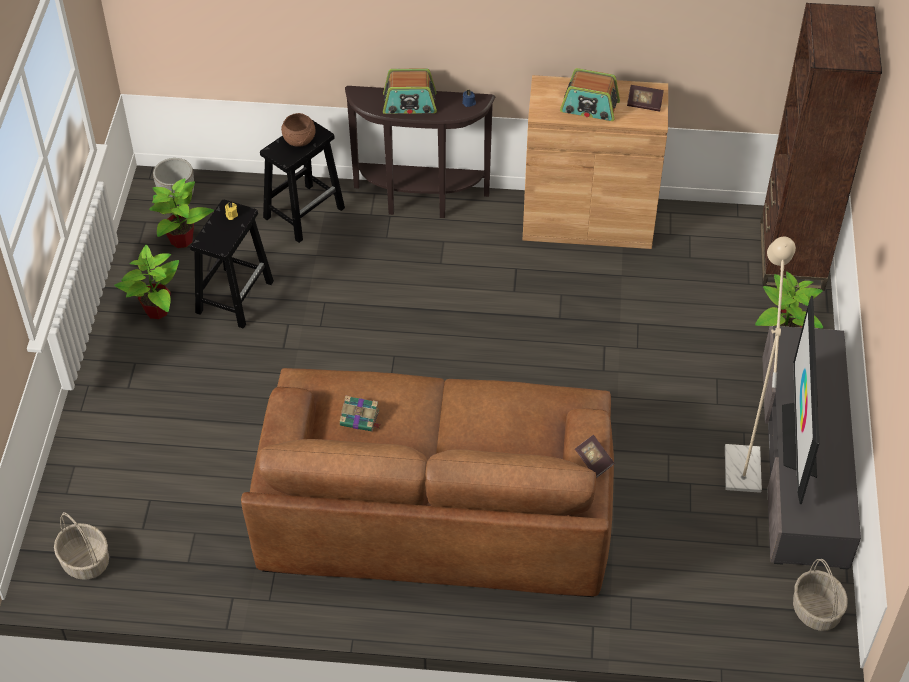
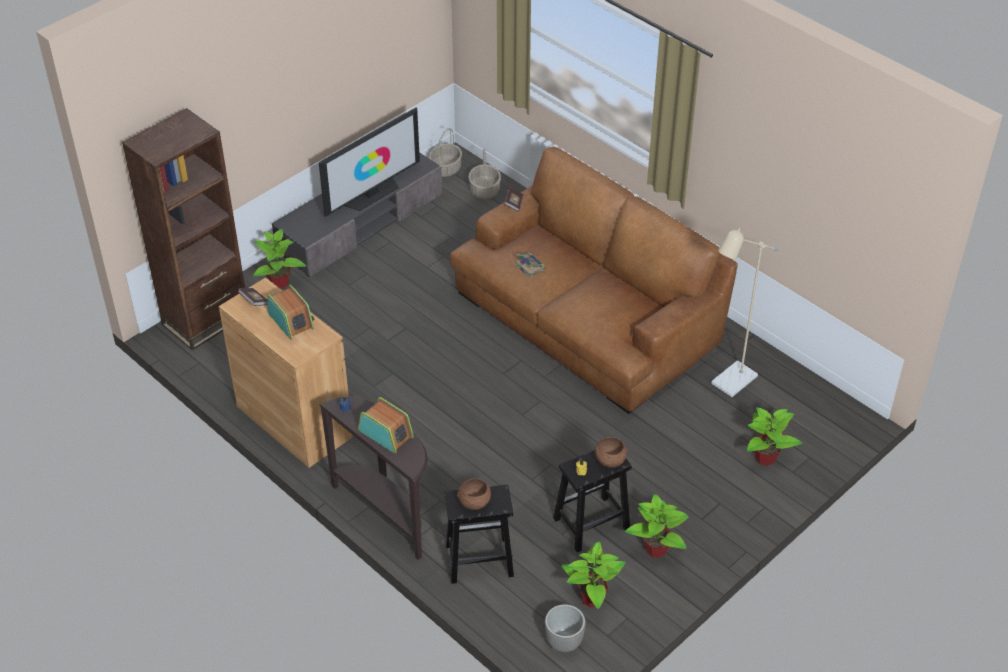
camera: 140 degrees left, 5 degrees down
(85, 561) = (822, 410): basket -> basket (485, 190)
(113, 464) = (765, 457): none -> potted plant
(214, 238) = (609, 460): none -> brown bowl
(360, 418) = (614, 308): book -> book (529, 266)
(742, 460) = (392, 242): beige floor lamp -> beige floor lamp (729, 384)

